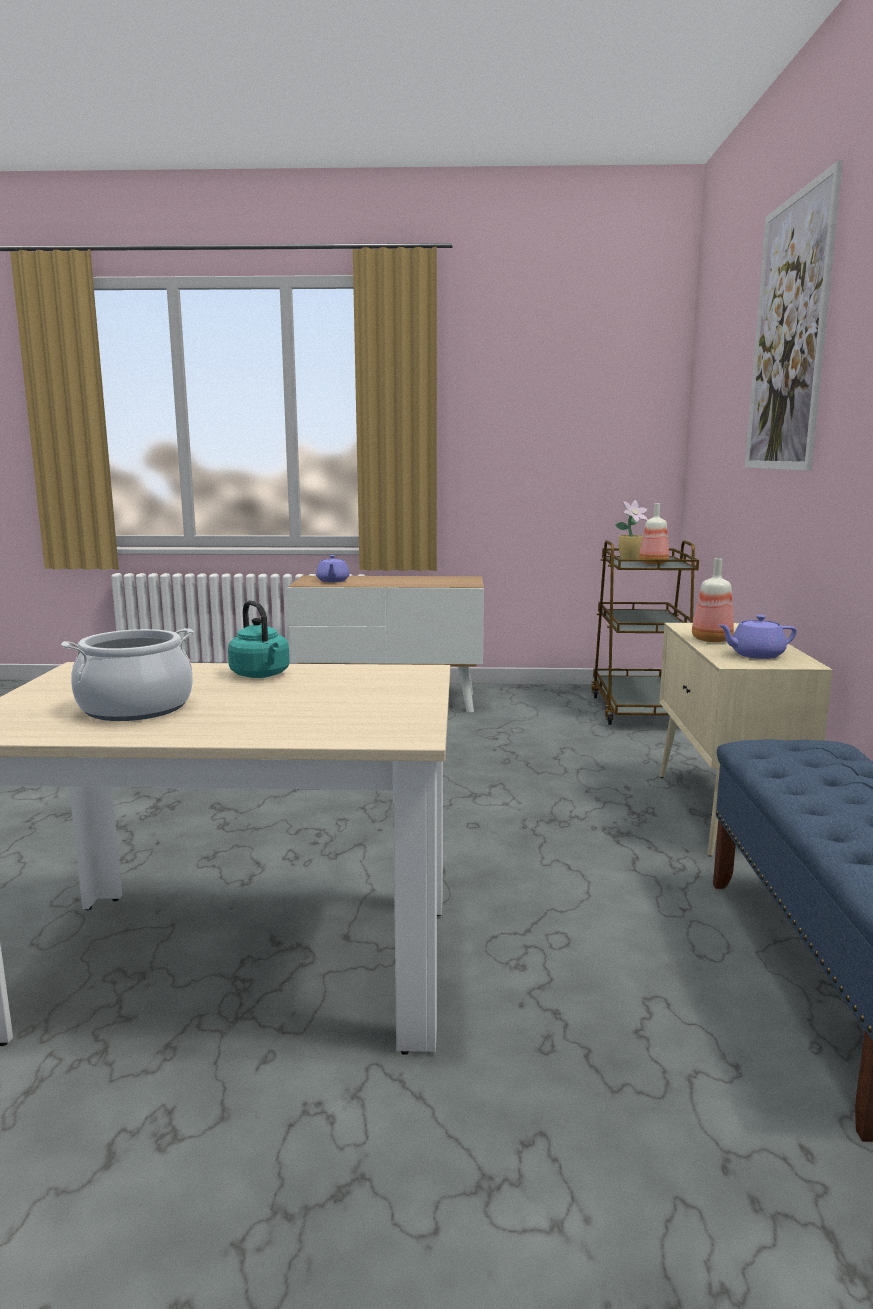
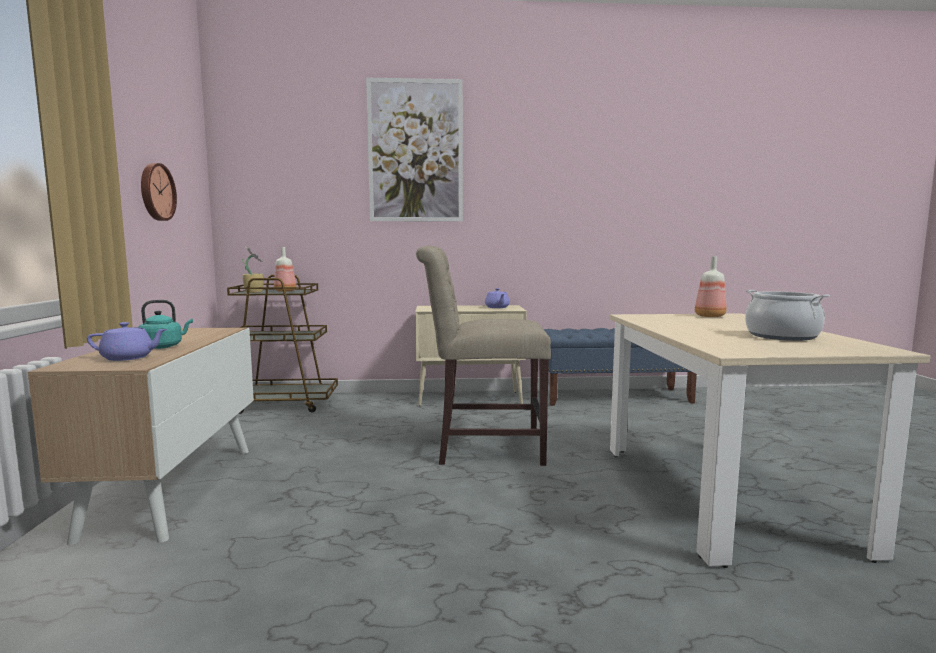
camera: 95 degrees left, 5 degrees down
(261, 675) = (679, 328): turquoise kettle -> turquoise kettle (163, 346)
(471, 811) = (483, 447): none -> beige chair
(544, 441) = (156, 192): none -> wall clock
(710, 639) = (464, 309): bottle -> bottle (709, 316)

